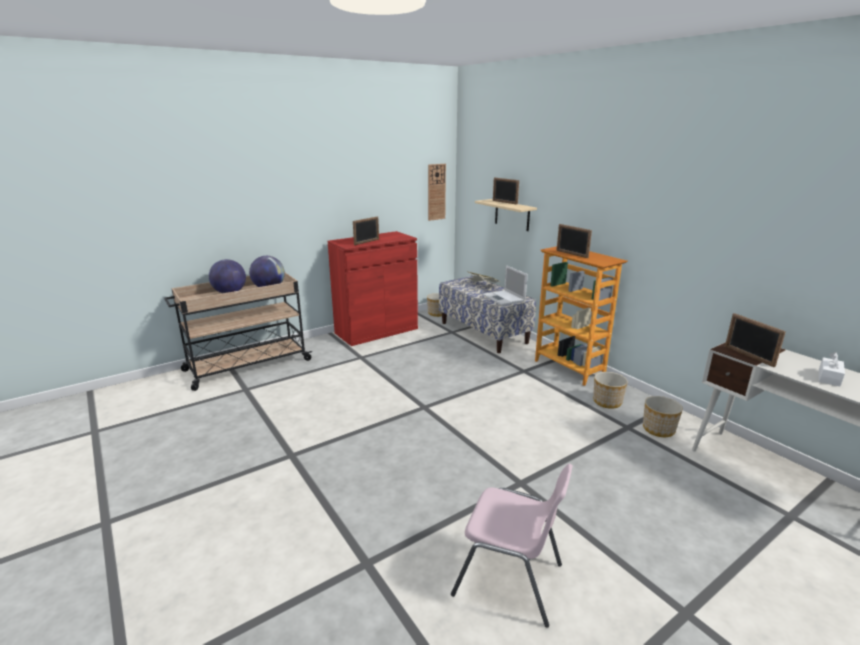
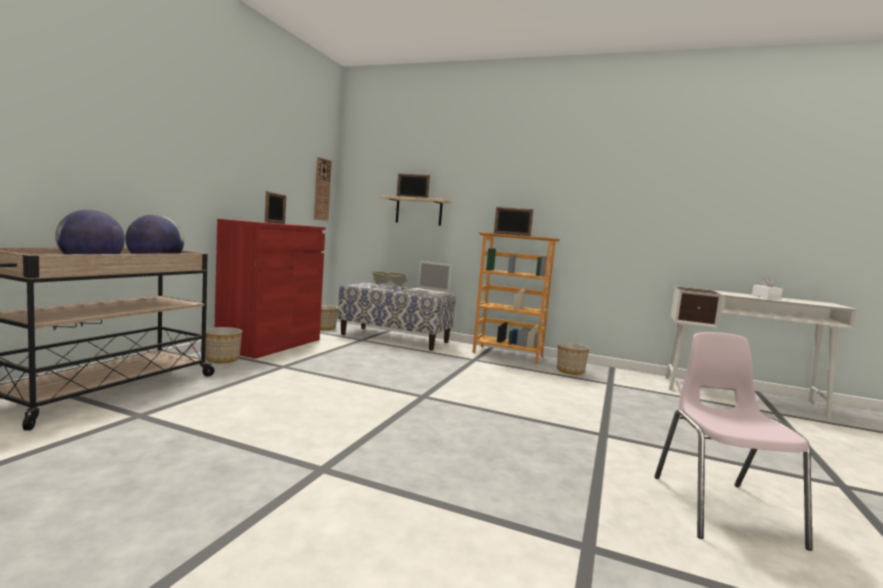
camera: 35 degrees left, 15 degrees down
(510, 580) = (721, 508): pink chair -> pink chair turned 75 degrees counterclockwise
(659, 429) = (630, 382): planter -> planter (223, 359)
(748, 356) = (707, 292): picture frame -> none

